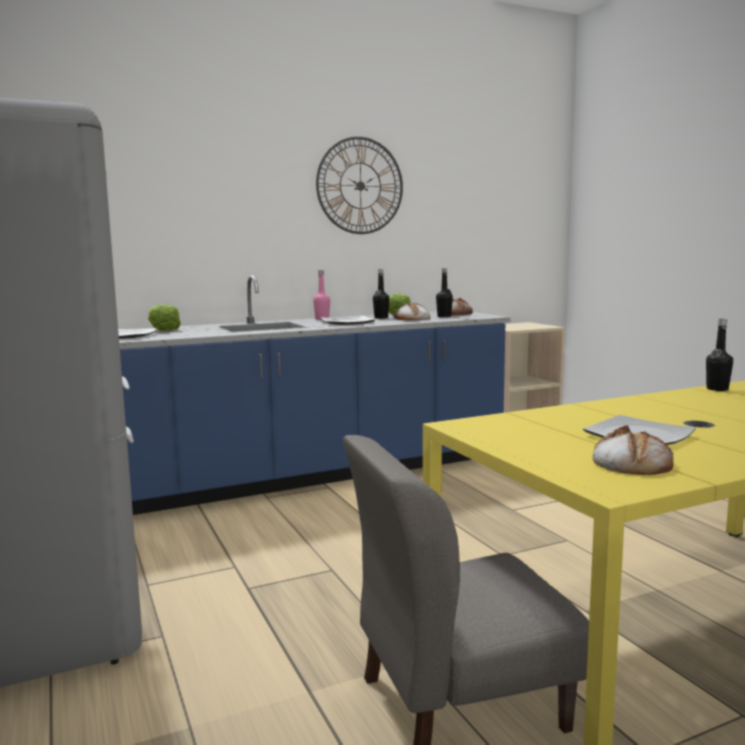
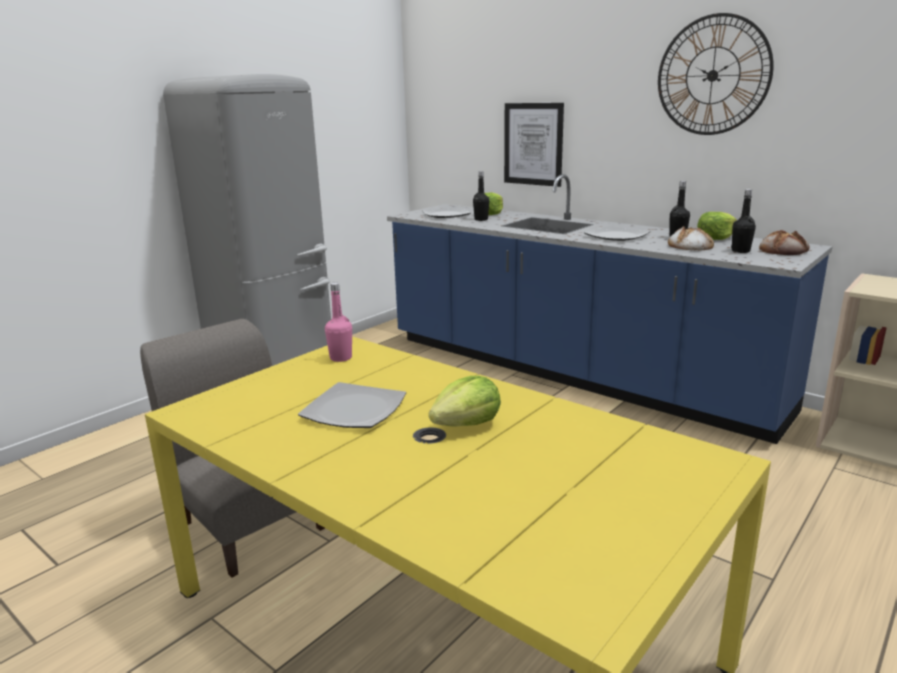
camera: 65 degrees right, 10 degrees up
(185, 249) = (533, 144): none -> picture
(322, 319) = (628, 227): pink bottle -> pink bottle (341, 358)
(630, 462) = (259, 412): bread -> none
(682, 414) = (467, 424): none -> lettuce
(717, 389) = (656, 440): black bottle -> black bottle (481, 219)

